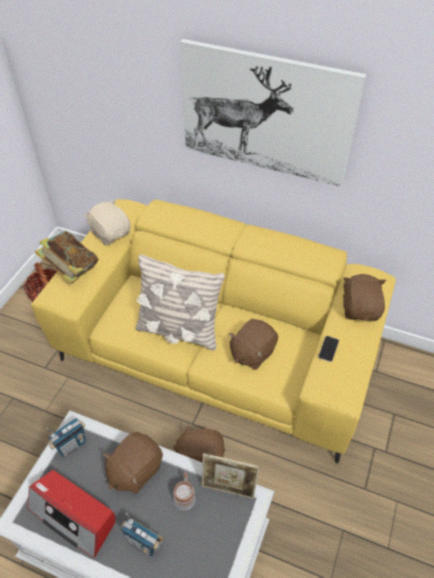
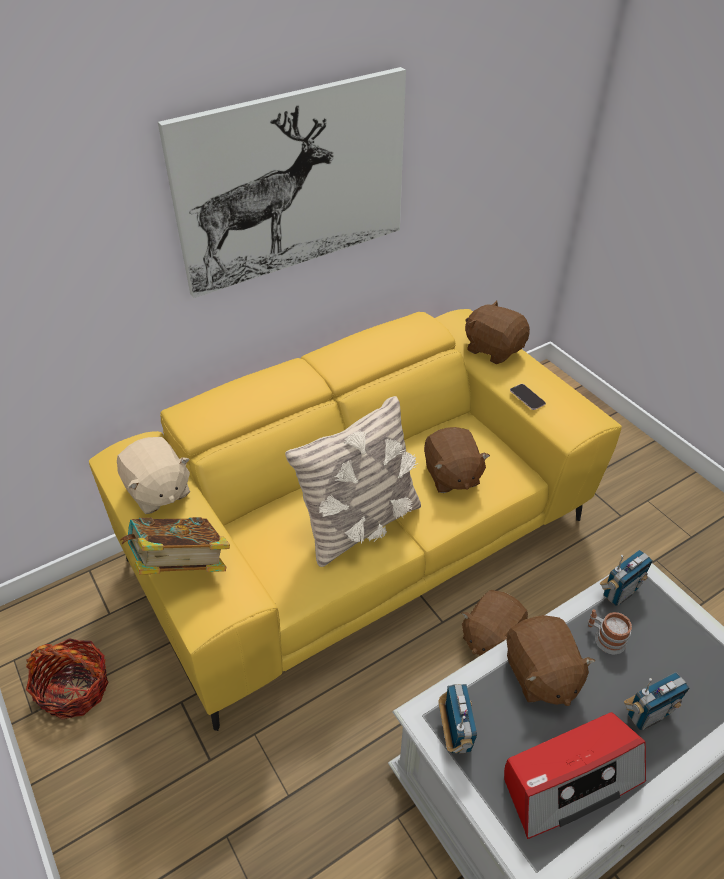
camera: 55 degrees left, 5 degrees down
(111, 233) = (158, 491): beige plush toy -> beige plush toy turned 120 degrees counterclockwise
(228, 489) = (619, 591): picture frame -> radio

